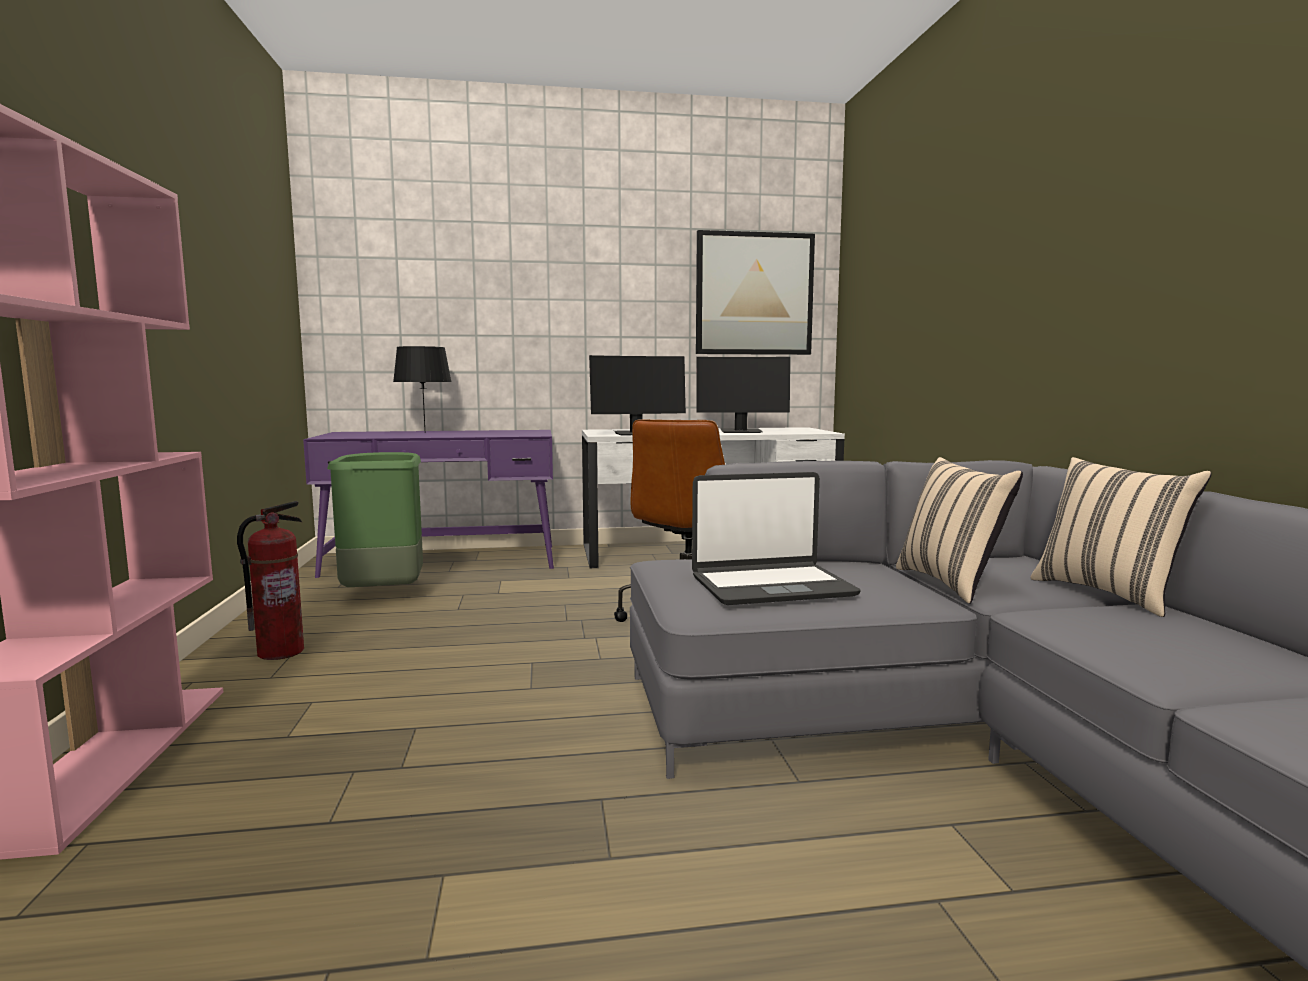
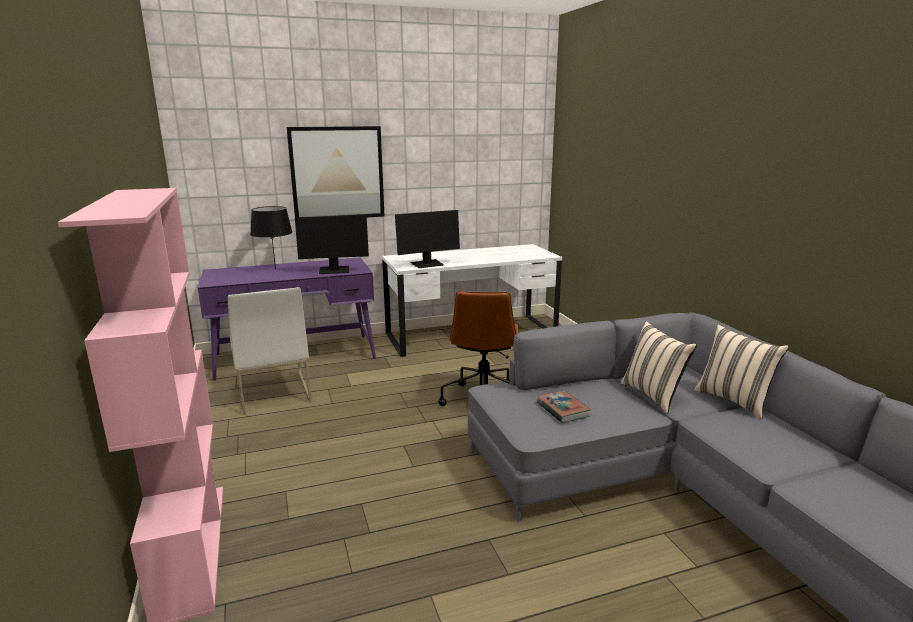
camera: 10 degrees left, 10 degrees up
(280, 652) = (237, 452): fire extinguisher -> none
(384, 594) = (273, 393): green trash can -> white chair
(741, 432) = (494, 256): monitor -> monitor (334, 271)
(754, 294) = (497, 154): picture -> picture (337, 173)
(771, 586) = (562, 410): laptop -> book

